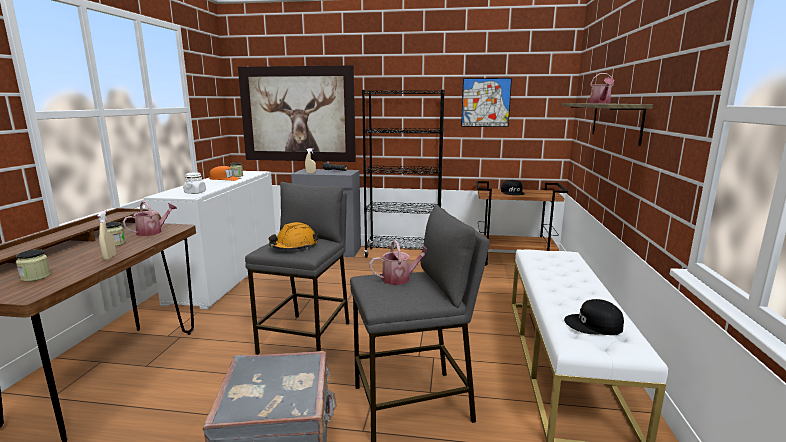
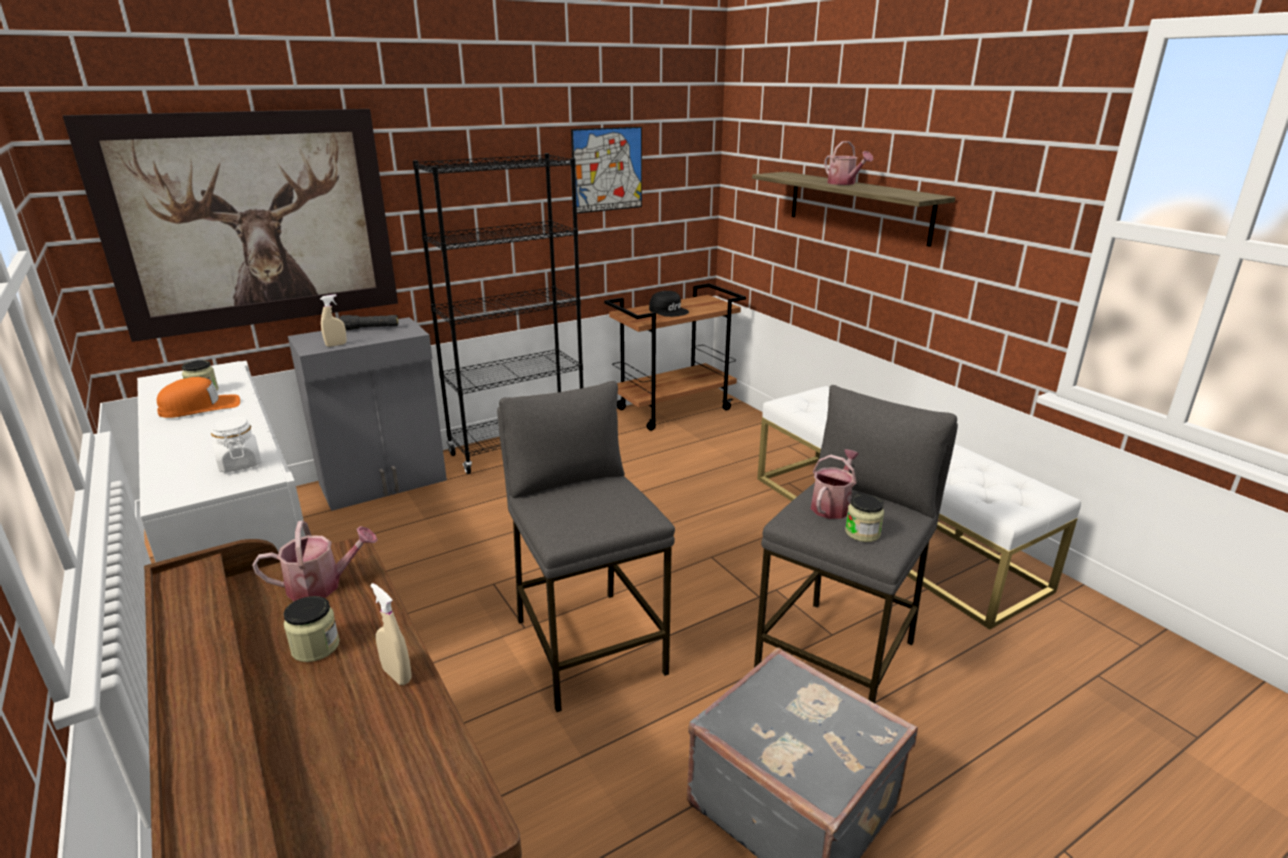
camera: 40 degrees left, 10 degrees up
(35, 277) = (365, 792): jar -> jar (862, 533)
(153, 232) = (322, 585): watering can -> watering can turned 75 degrees clockwise
(294, 246) = (597, 509): orange hard hat -> none
(594, 325) = (986, 480): black cap -> none

